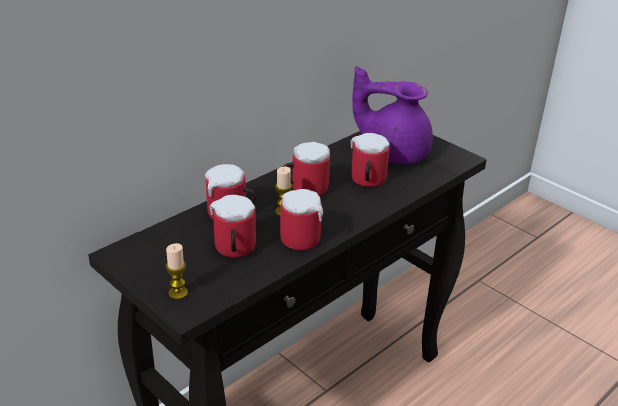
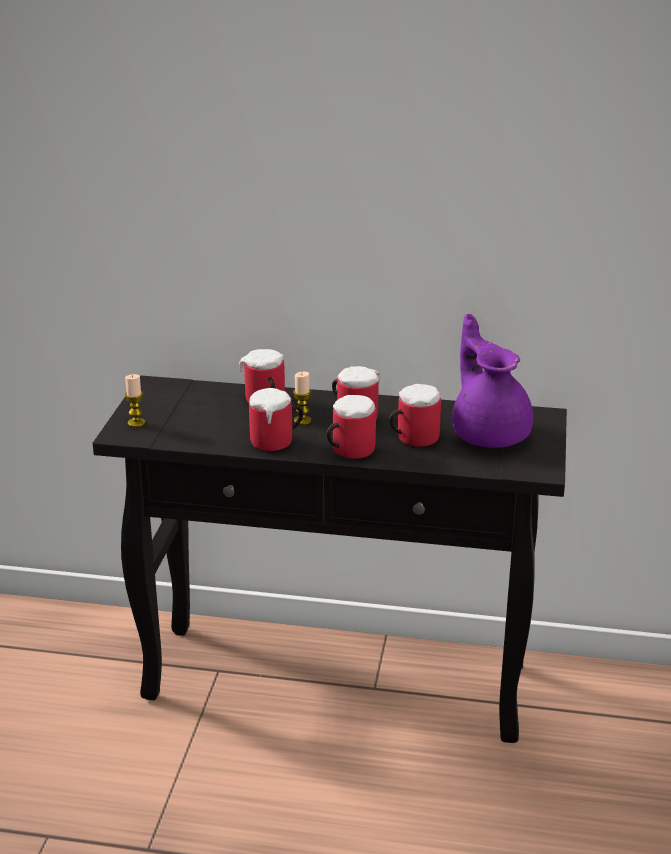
camera: 55 degrees right, 5 degrees down
(233, 250) = (217, 422): mug -> mug (347, 450)

